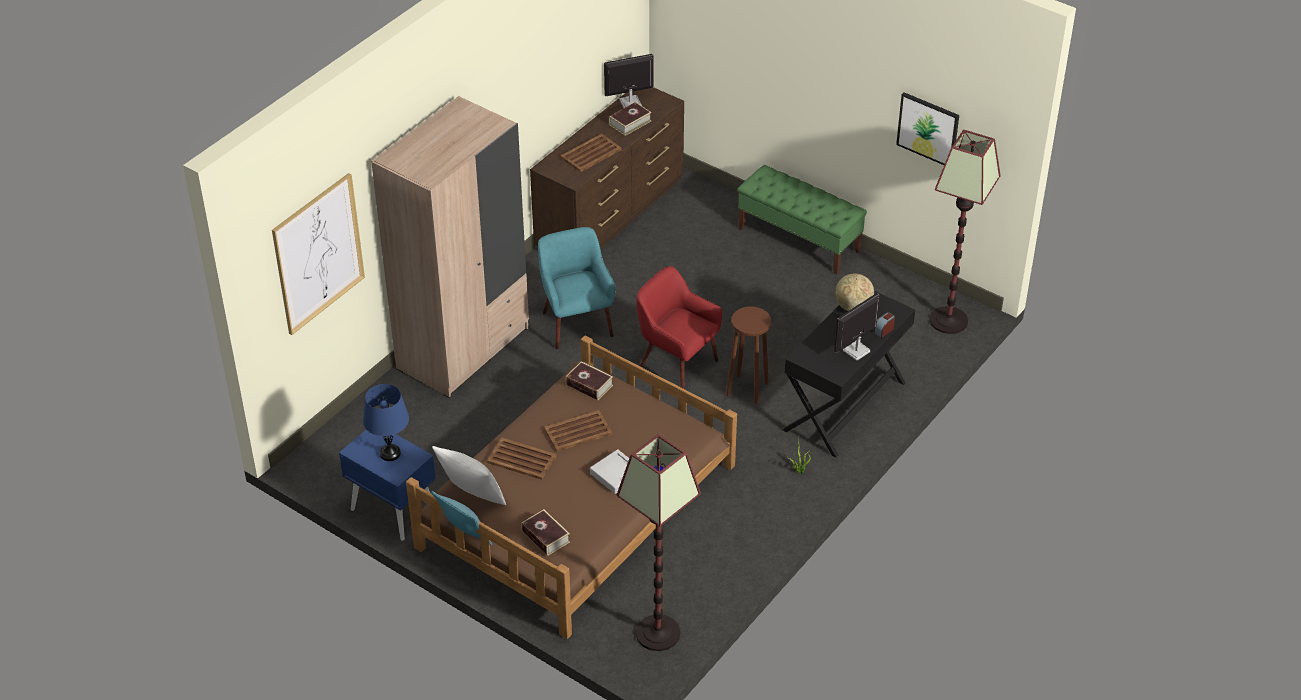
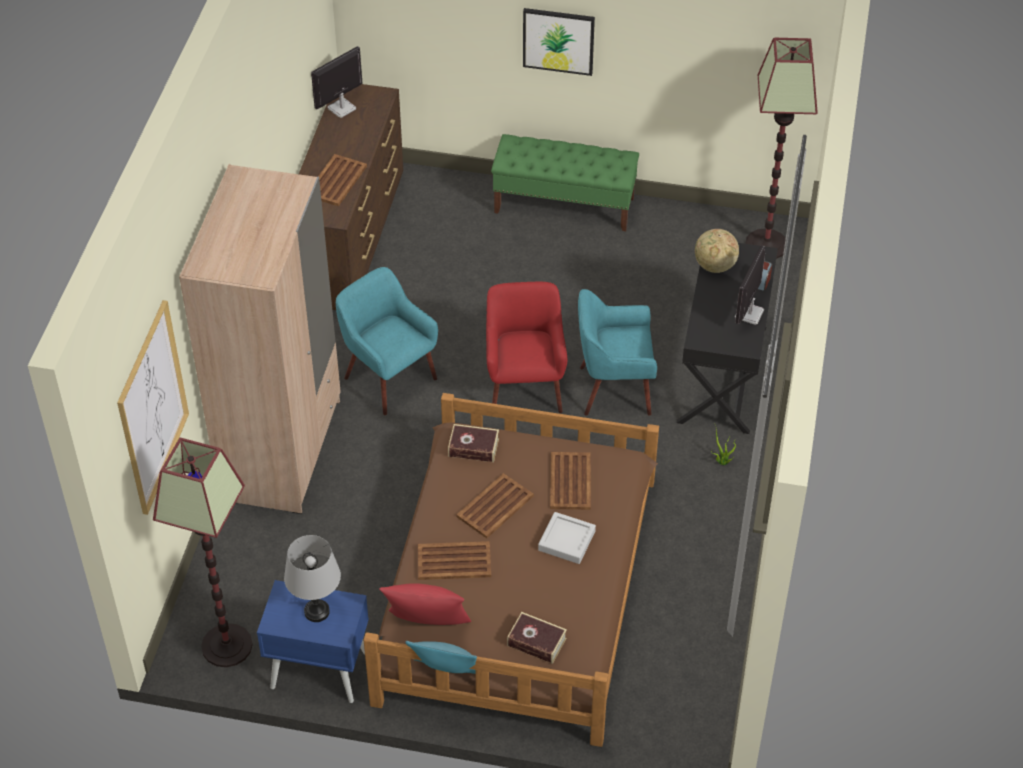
camera: 25 degrees left, 5 degrees up
(390, 453) = (317, 611): blue table lamp -> grey table lamp
(471, 497) = (427, 627): white pillow -> red pillow
(630, 123) = (356, 132): book -> none
(648, 433) = (570, 481): none -> brown tray
(658, 633) = (692, 701): floor lamp -> floor lamp (227, 646)
(677, 365) = (524, 388): red armchair -> red armchair turned 75 degrees clockwise
(747, 388) = (613, 389): brown stool -> turquoise armchair
(928, 129) = (713, 46): picture -> picture (558, 40)

